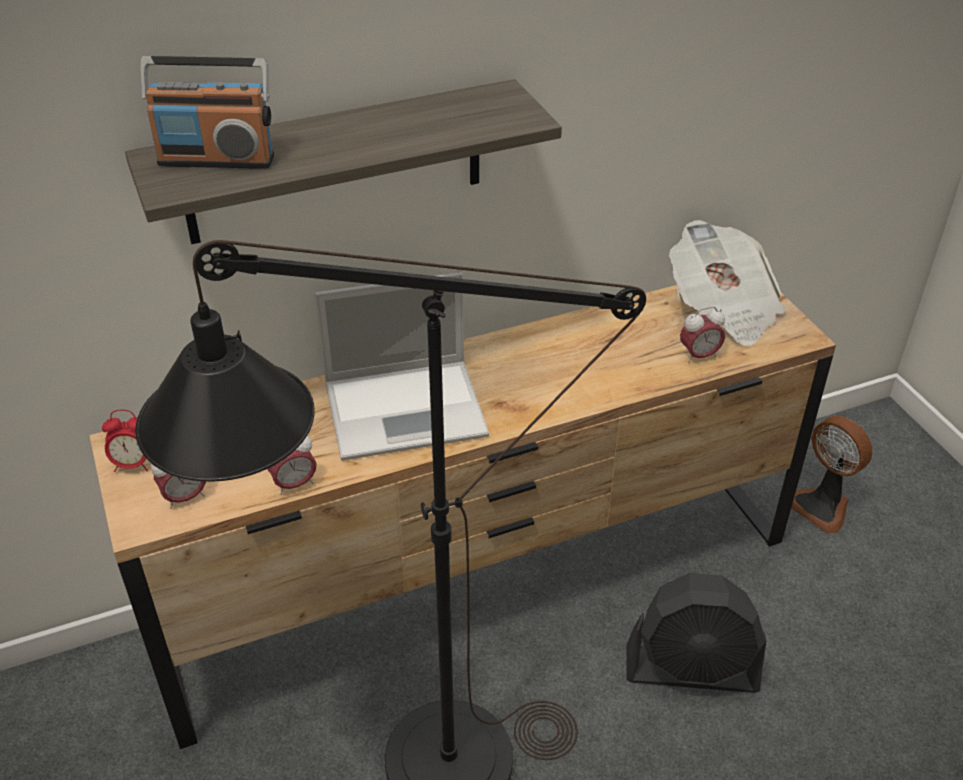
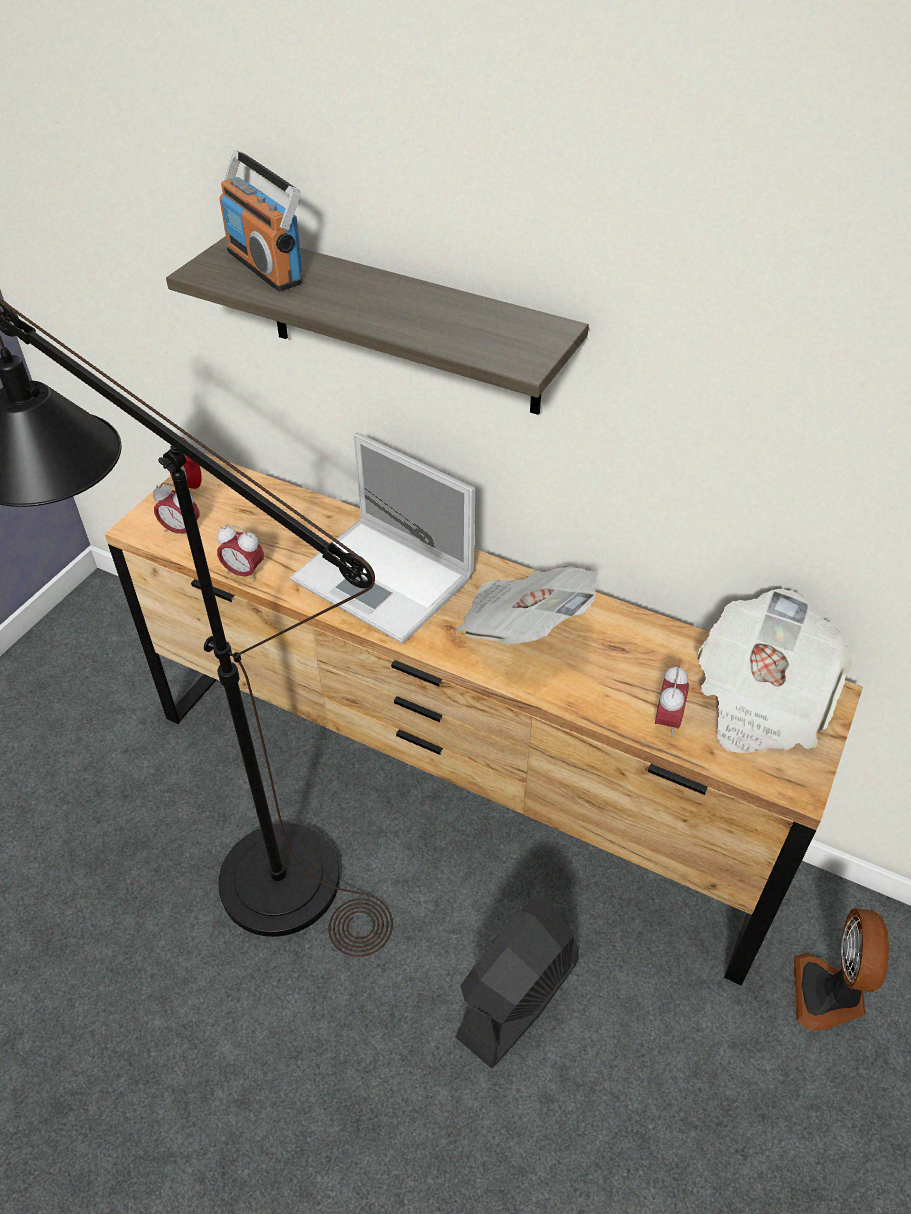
camera: 50 degrees right, 5 degrees up
(543, 368) = (523, 627): none -> newspaper
(692, 670) = (517, 999): black fan -> black fan turned 75 degrees clockwise
(699, 356) = (667, 721): alarm clock -> alarm clock turned 105 degrees counterclockwise

